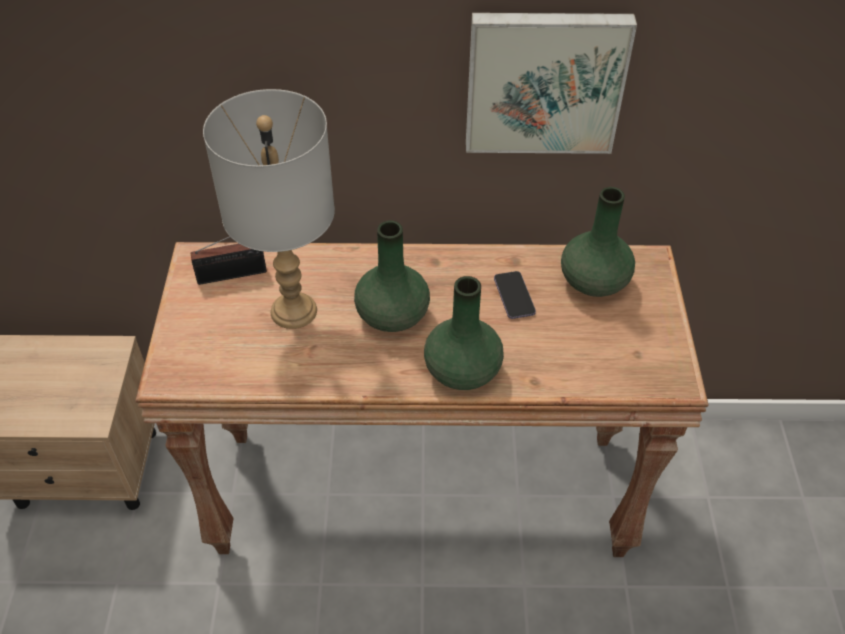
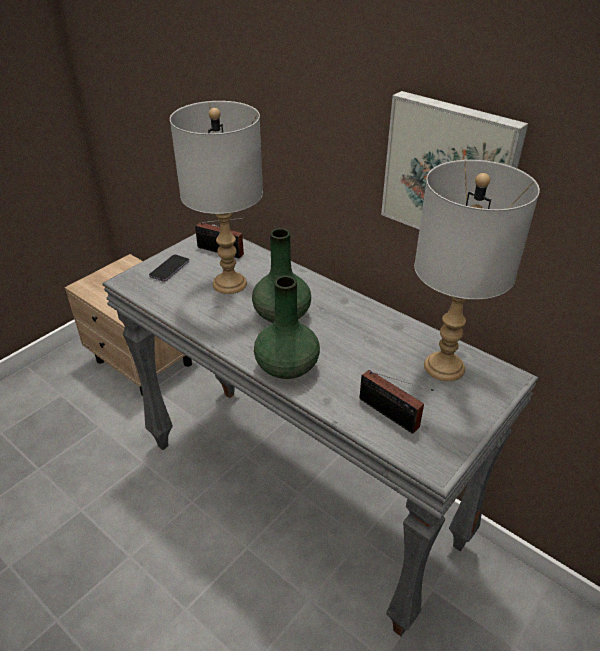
camera: 40 degrees right, 10 degrees down
(423, 491) = (302, 491): brown console table -> grey console table
(514, 296) = (374, 345): phone -> phone (169, 269)
(594, 282) = (443, 367): green vase -> grey table lamp
(601, 359) = (391, 415): none -> radio

